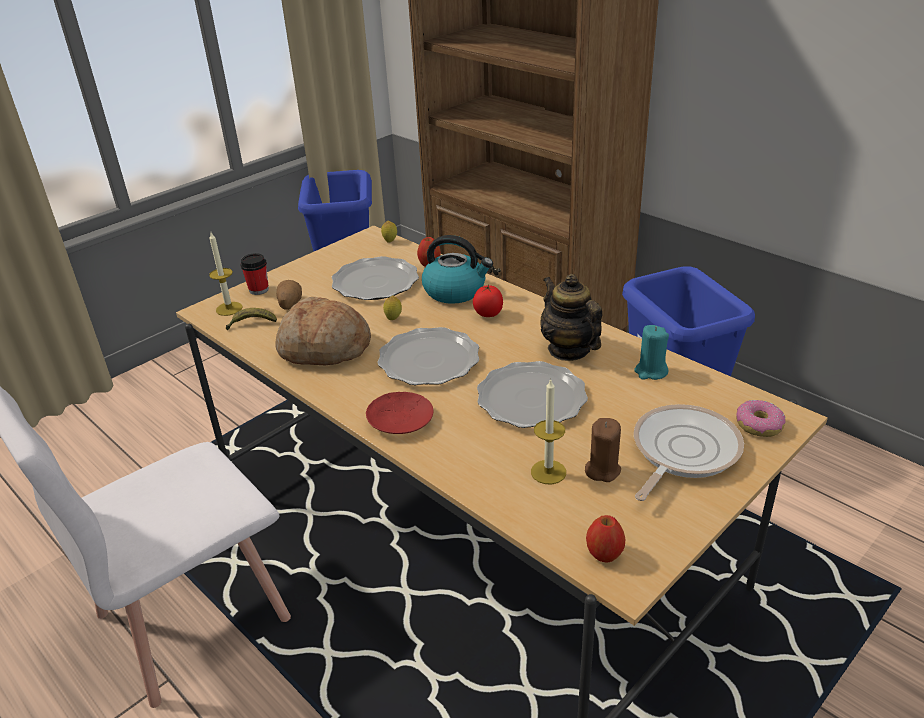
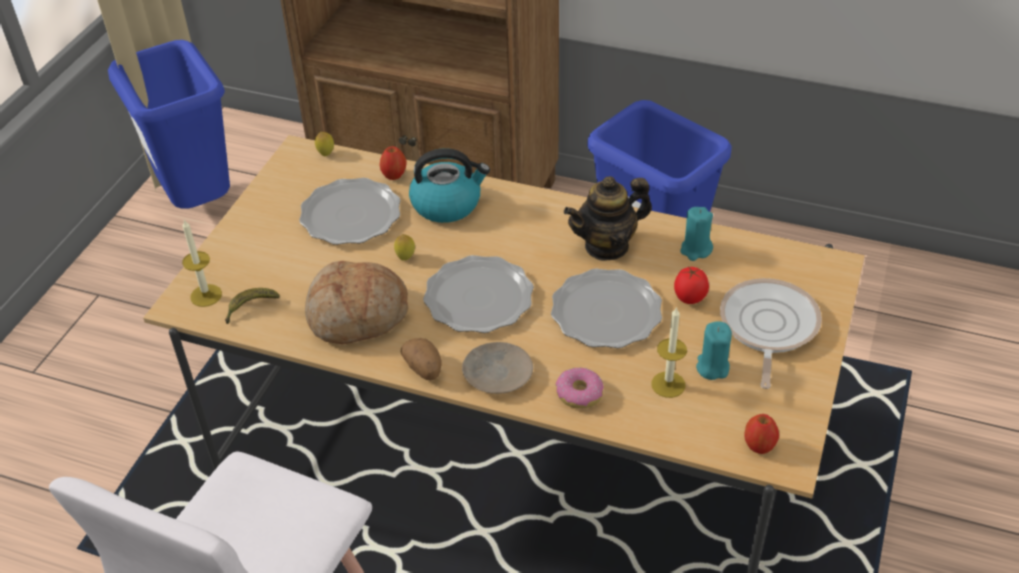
camera: 25 degrees left, 10 degrees up
(259, 290) = (221, 260): cup -> none
(290, 305) = (274, 271): potato -> potato (424, 369)
(400, 419) = (497, 374): red plate -> beige plate
(488, 315) = (501, 225): tomato -> tomato (689, 298)
(569, 349) = (607, 246): teapot -> teapot turned 60 degrees counterclockwise
(602, 470) = (712, 367): brown candle -> turquoise candle
(758, 425) = (815, 280): donut -> donut (579, 394)

